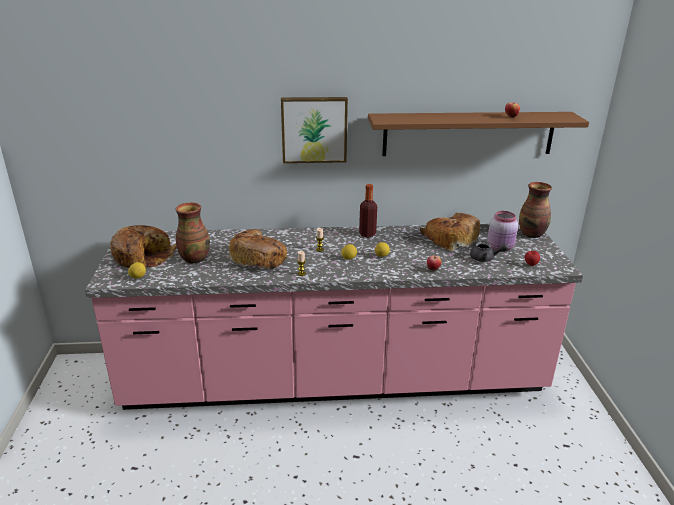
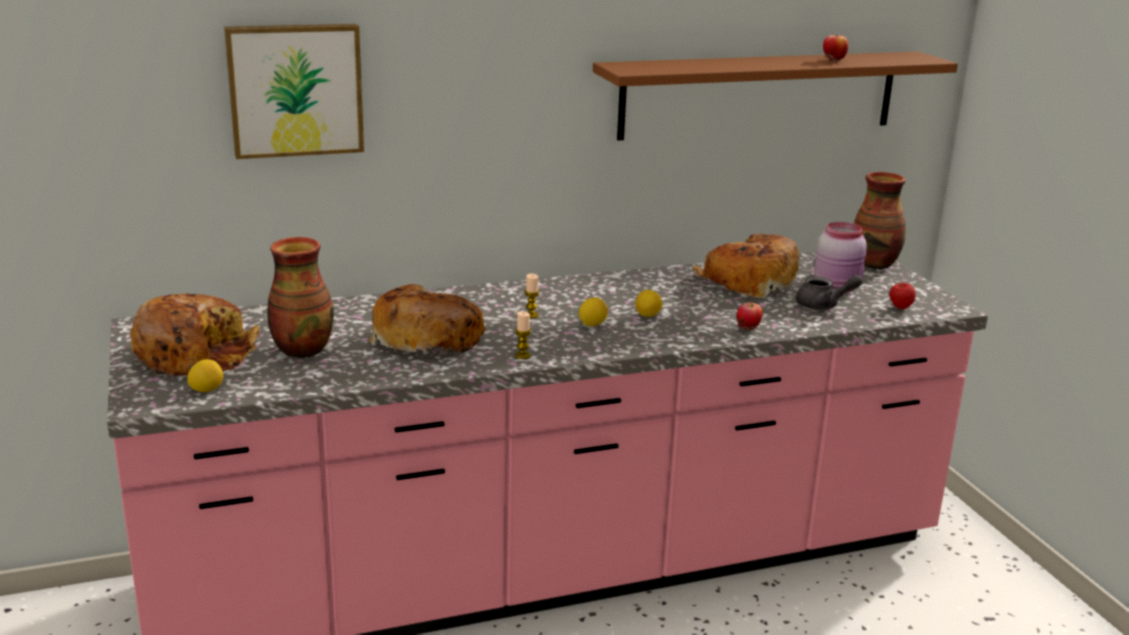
camera: 15 degrees left, 5 degrees down
(314, 129) = (498, 95): picture -> picture (295, 89)
(367, 234) = (601, 285): bottle -> none

